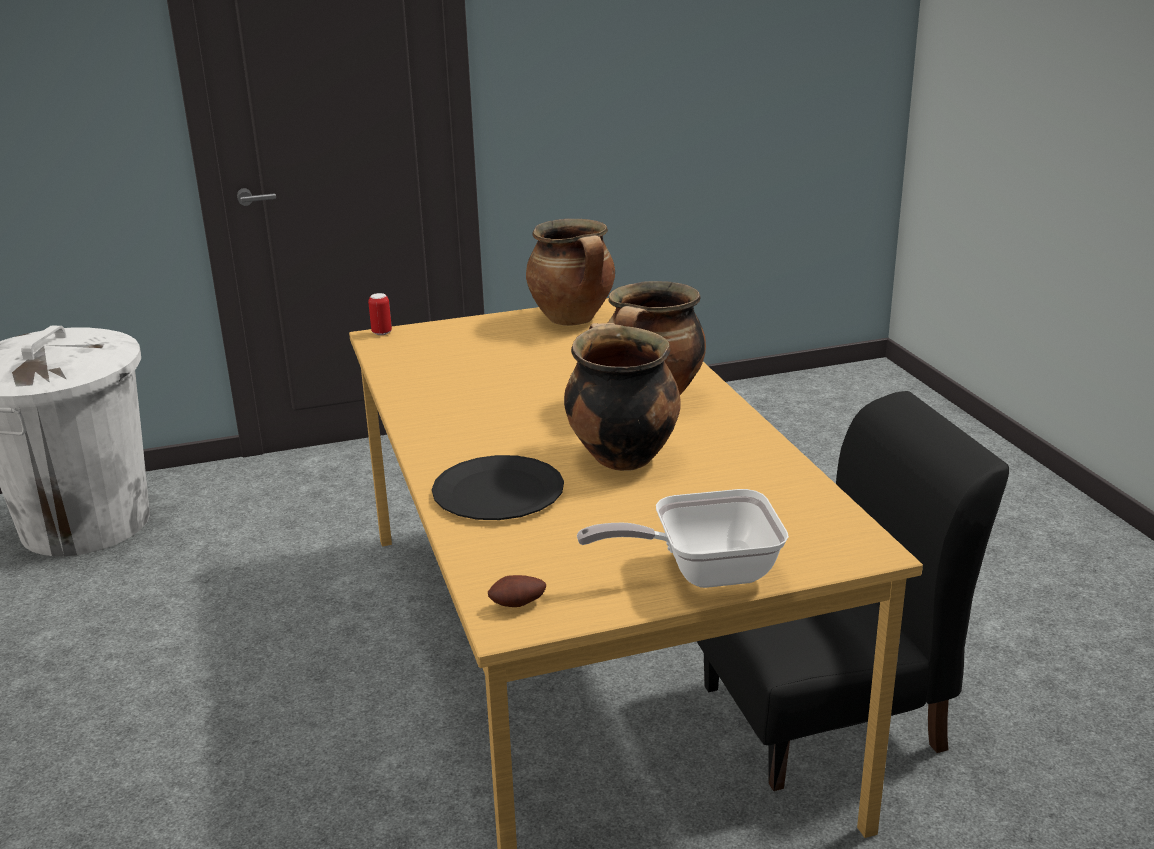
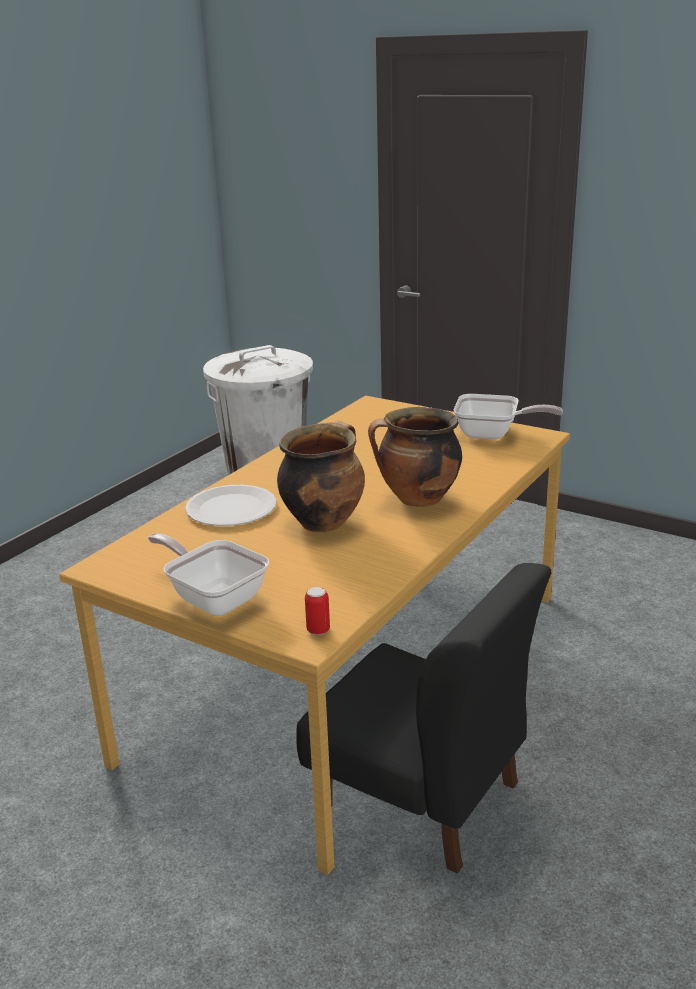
camera: 50 degrees right, 0 degrees up
(381, 332) = (377, 401): can -> can (318, 630)
(498, 491) = (231, 508): black plate -> white plate
(518, 605) = (116, 562): potato -> none
(573, 319) = (493, 434): cooking pot -> frying pan

